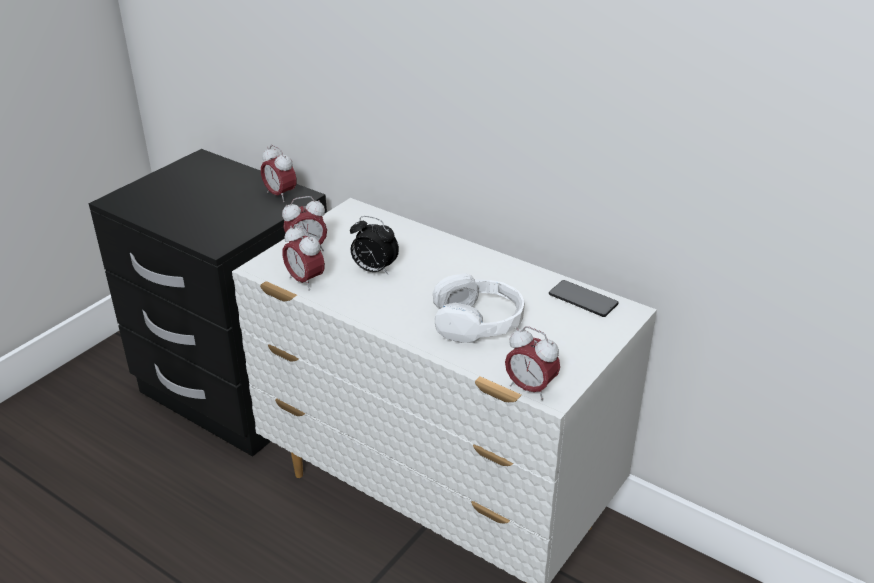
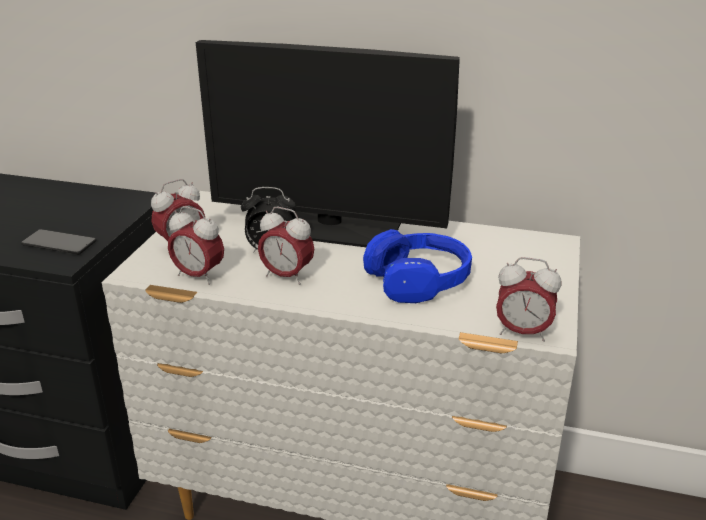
camera: 20 degrees left, 5 degrees down
(280, 195) = (115, 202): alarm clock -> alarm clock (287, 276)
(436, 256) = (329, 227): none -> monitor
(478, 322) = (419, 280): white headphones -> blue headphones
(583, 299) = (506, 240): phone -> phone (59, 243)

